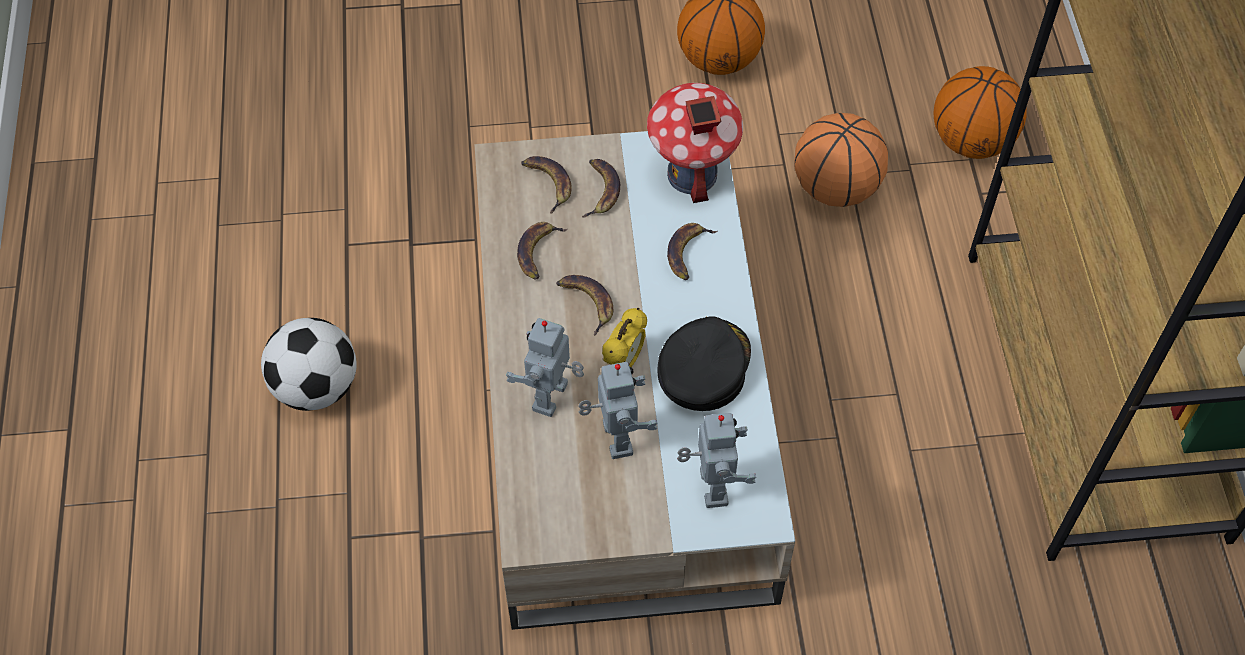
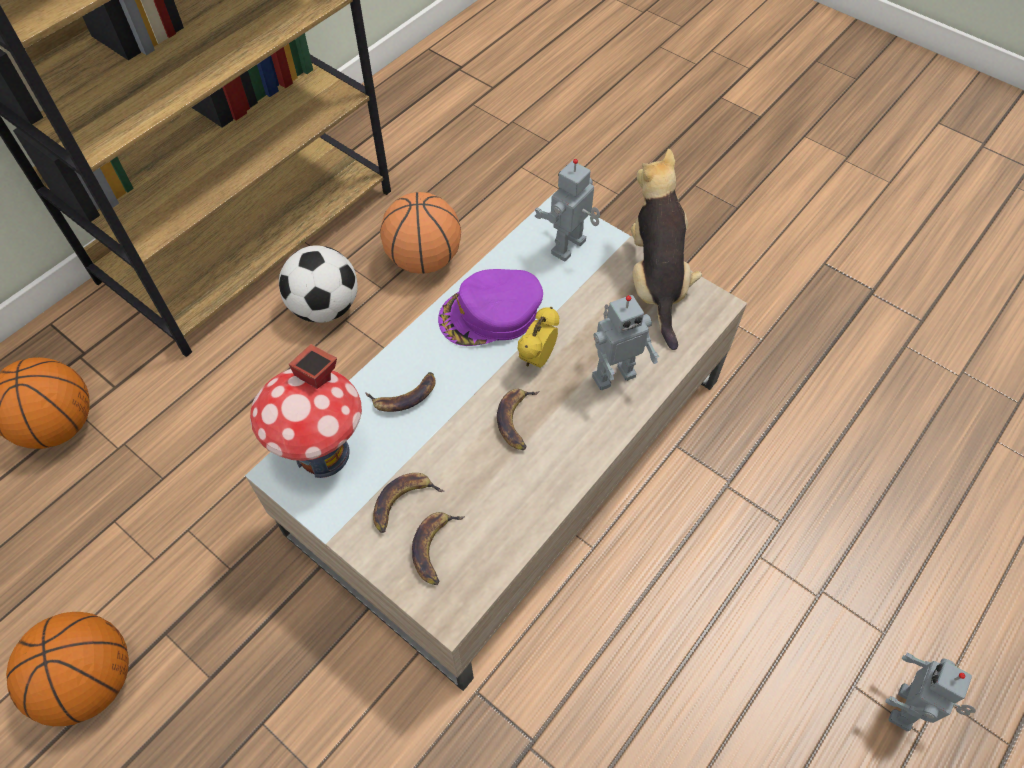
camera: 135 degrees left, 0 degrees up
(316, 387) = (722, 668): football -> football (325, 308)
(538, 252) = (509, 491): banana -> none
(601, 517) = (656, 282): none -> plush toy
(615, 439) = (598, 317): toy robot -> toy robot (907, 709)
(624, 361) = (537, 358): alarm clock -> alarm clock turned 45 degrees counterclockwise
(703, 366) = (491, 314): black cap -> purple cap
(835, 188) = (185, 476): basketball -> basketball (424, 259)

